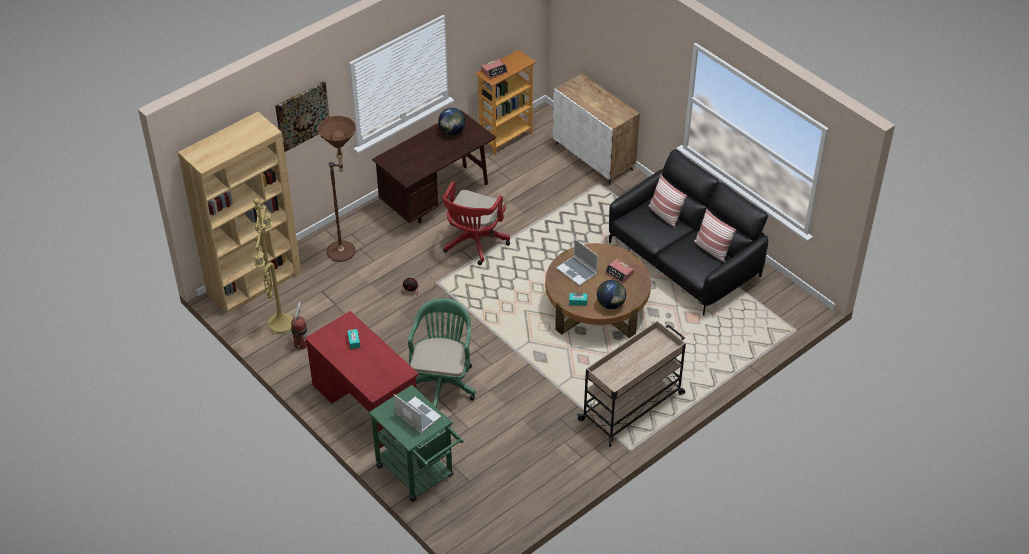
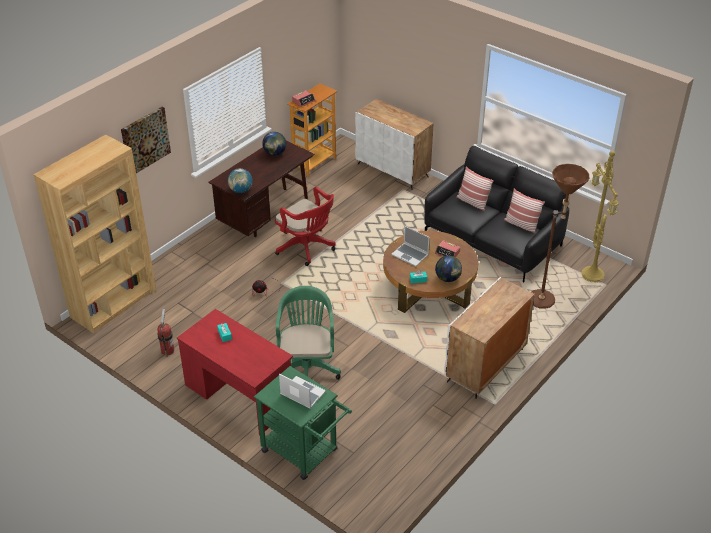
camera: 10 degrees left, 5 degrees down
(279, 323) = (144, 335): yellow floor lamp -> yellow floor lamp (590, 275)
(347, 252) = (195, 267): brown floor lamp -> brown floor lamp (547, 299)
(404, 174) = (241, 190): none -> globe
(473, 243) = (307, 248): red office chair -> red office chair turned 60 degrees counterclockwise
(632, 406) = (485, 365): beige cart -> white cabinet

